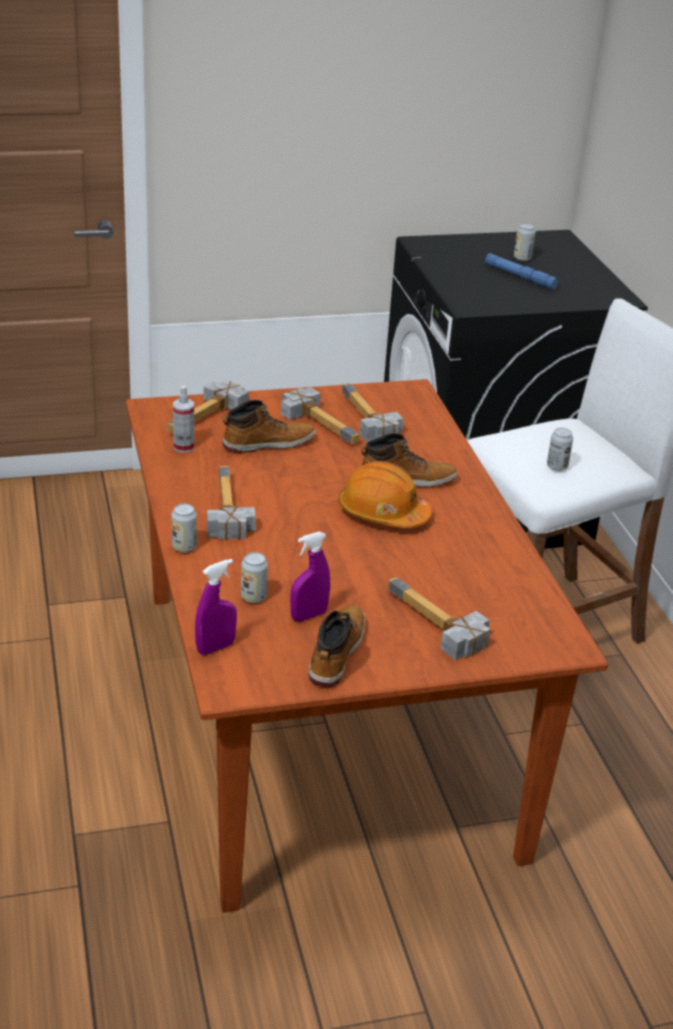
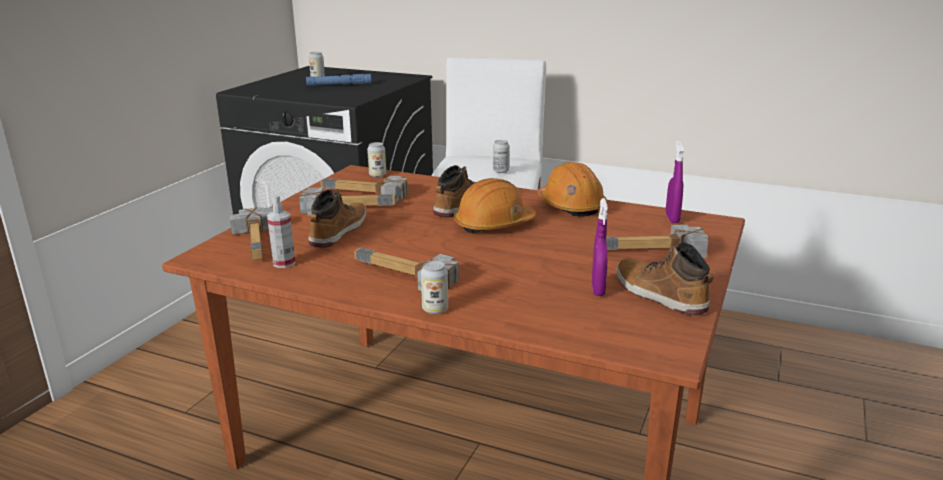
camera: 50 degrees left, 10 degrees down
(215, 647) = (605, 342): purple spray bottle -> purple spray bottle (672, 218)
(253, 597) = (547, 303): can -> can (377, 175)
(489, 540) = (571, 206): none -> orange hard hat

